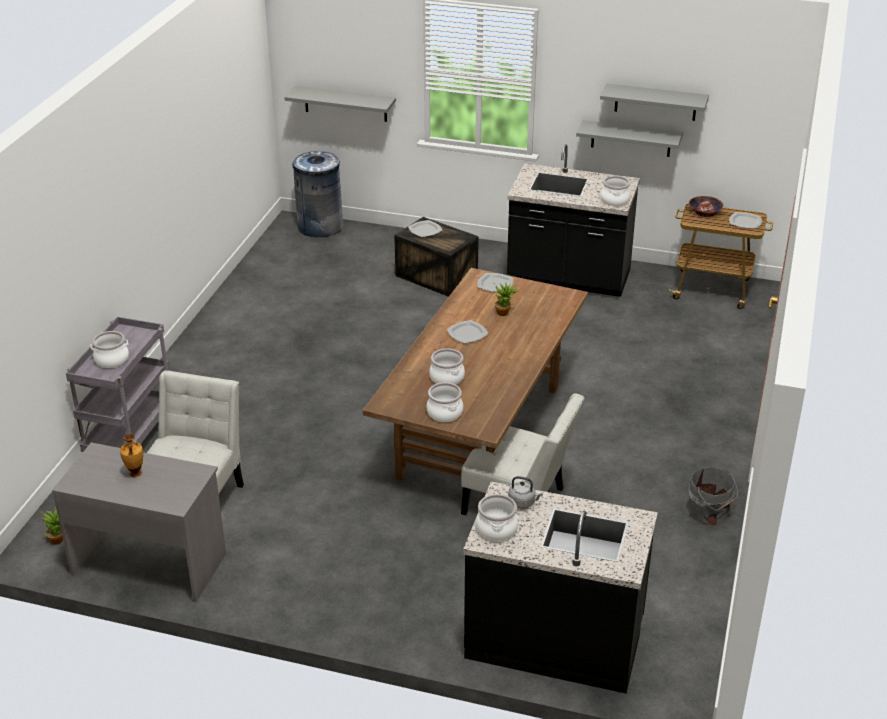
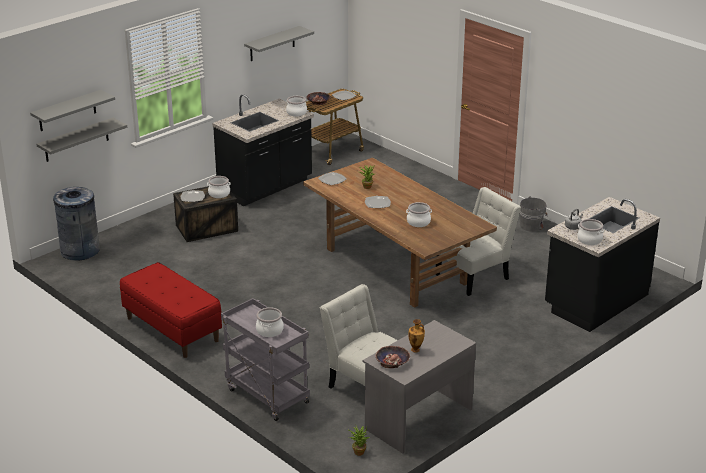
camera: 60 degrees left, 5 degrees down
(99, 464) = (392, 361): none -> bowl
(215, 332) = (172, 329): none -> red bench
(444, 413) = (453, 233): cooking pot -> cooking pot (219, 194)
(631, 138) = (262, 75): grey shelf -> grey shelf (67, 111)

